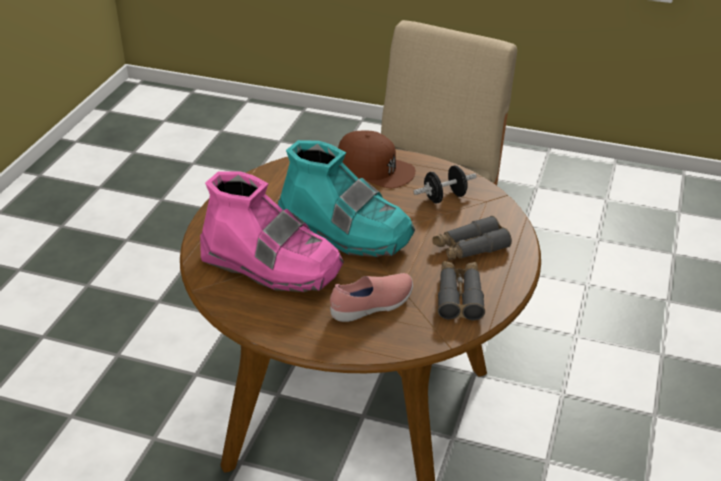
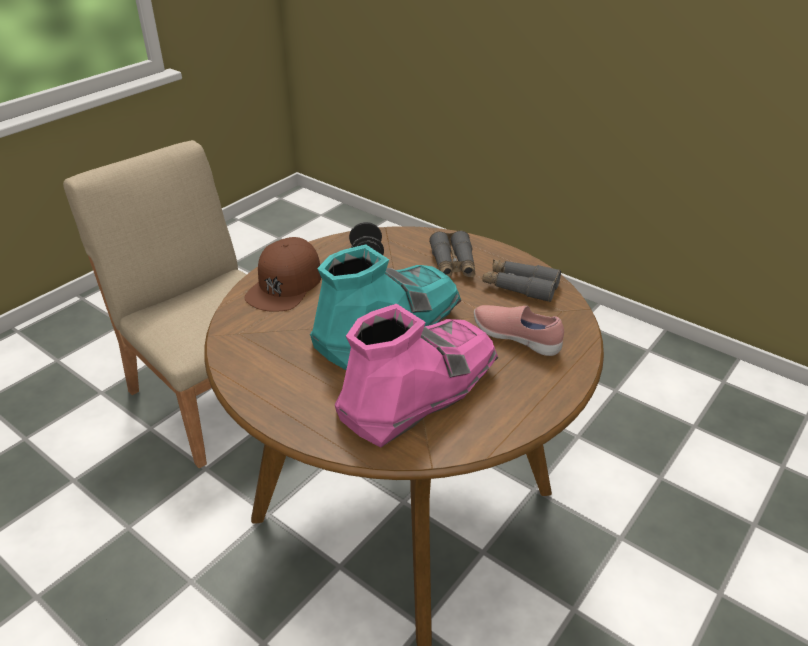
camera: 70 degrees left, 0 degrees up
(373, 306) = (516, 338): pink shoe -> pink shoe turned 45 degrees counterclockwise
(375, 168) = (285, 284): brown cap -> brown cap turned 150 degrees clockwise

